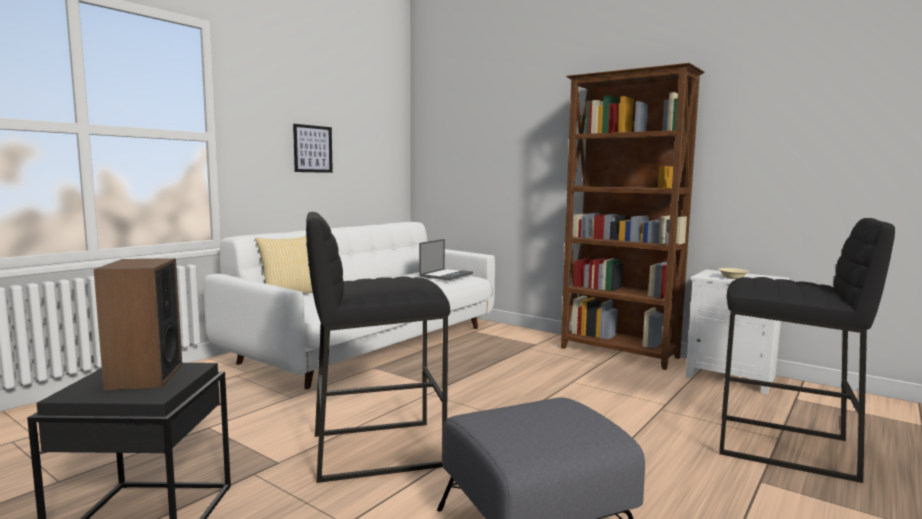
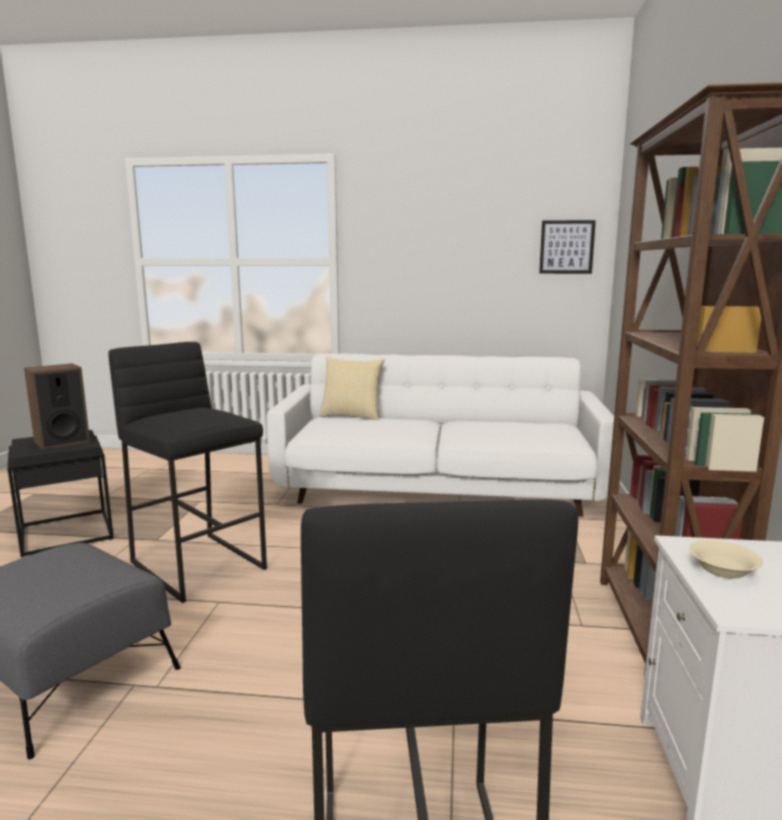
camera: 60 degrees right, 5 degrees up
(313, 149) = (448, 267): picture -> picture (566, 247)
(446, 275) = (536, 433): laptop -> none

